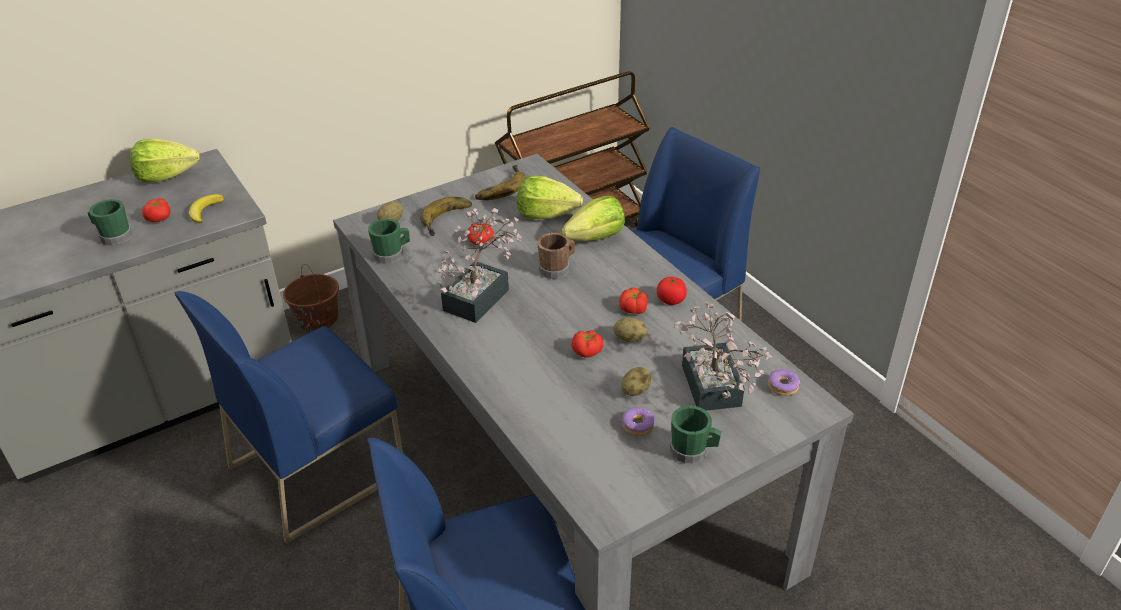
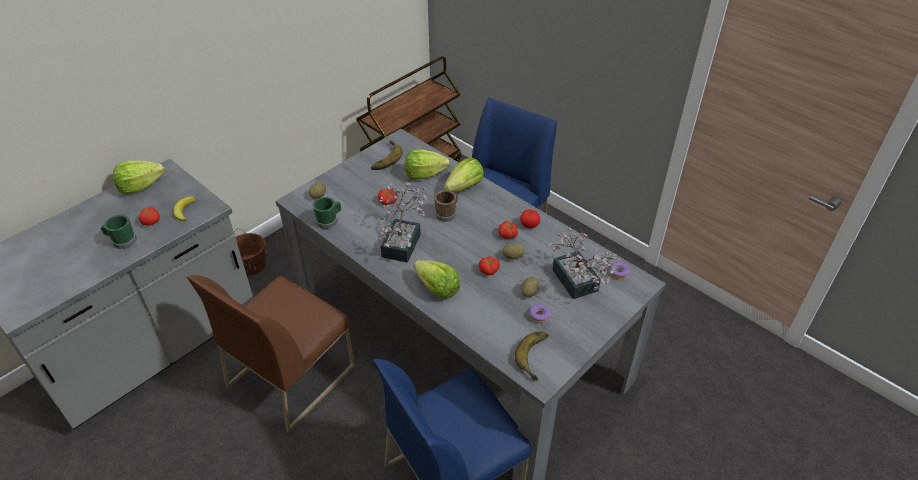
camera: 15 degrees left, 5 degrees up
(317, 468) = (291, 375): blue chair -> brown chair
(449, 220) = (359, 188): banana -> banana (537, 357)
(503, 363) = (437, 288): none -> lettuce
(693, 451) = (579, 326): green mug -> none

